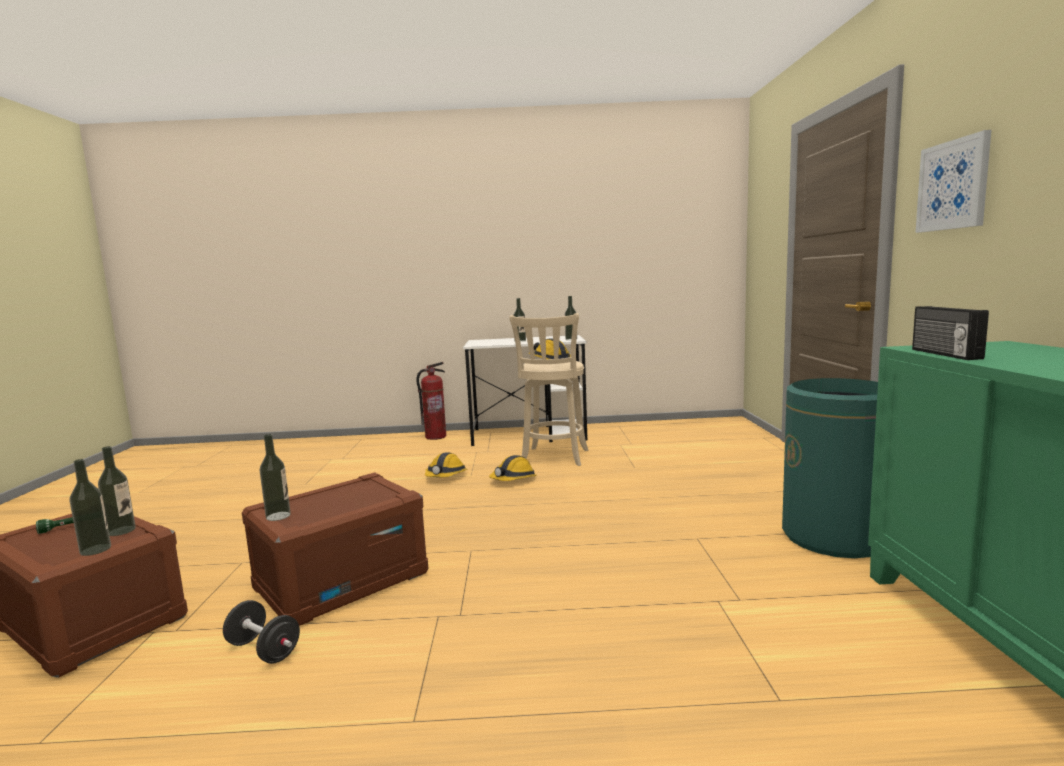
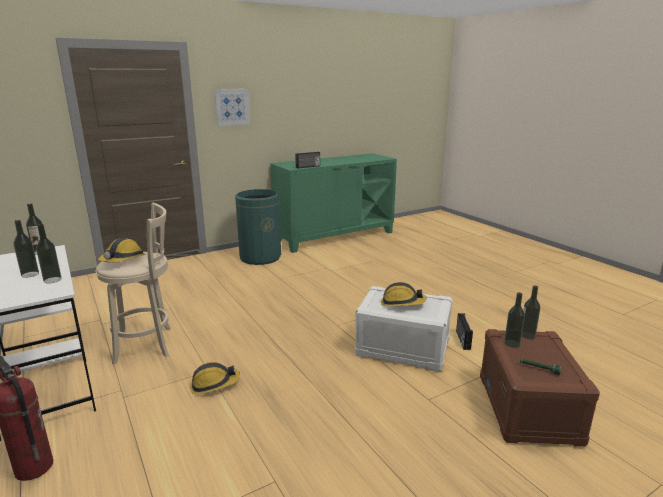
camera: 120 degrees left, 10 degrees up
(264, 650) = (462, 339): black dumbbell -> radio
(278, 516) = (437, 308): bottle -> bottle (52, 280)
(342, 580) = (402, 348): brown storage box -> white storage box
(513, 480) = (213, 346): hard hat -> hard hat (402, 303)

